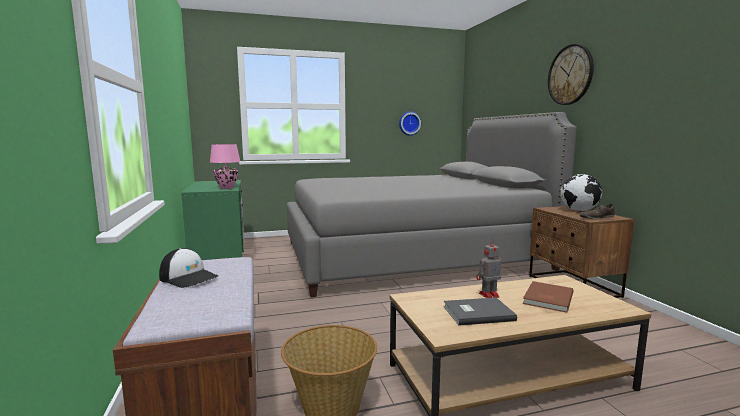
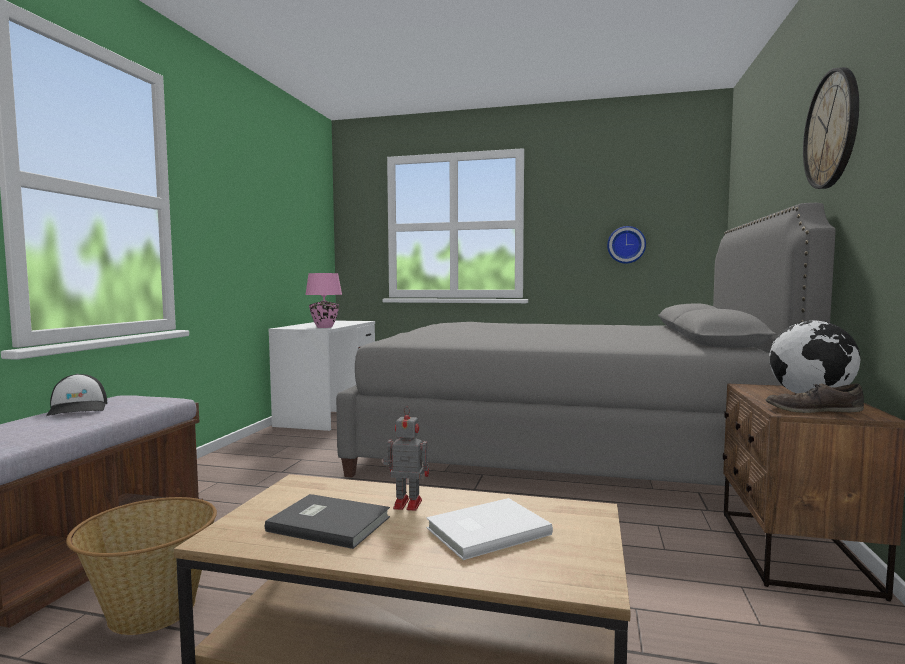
camera: 30 degrees right, 5 degrees down
(219, 257) = (328, 414): green desk -> white desk
(546, 298) = (485, 530): brown book -> white book

